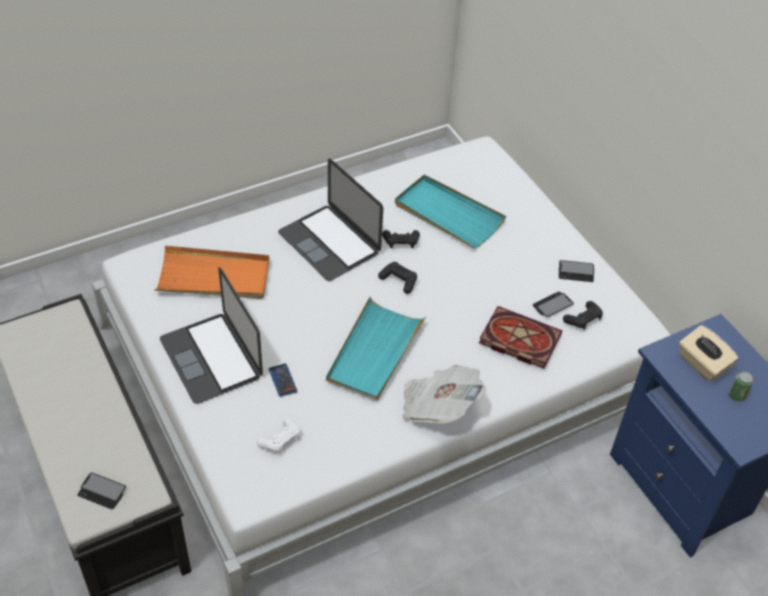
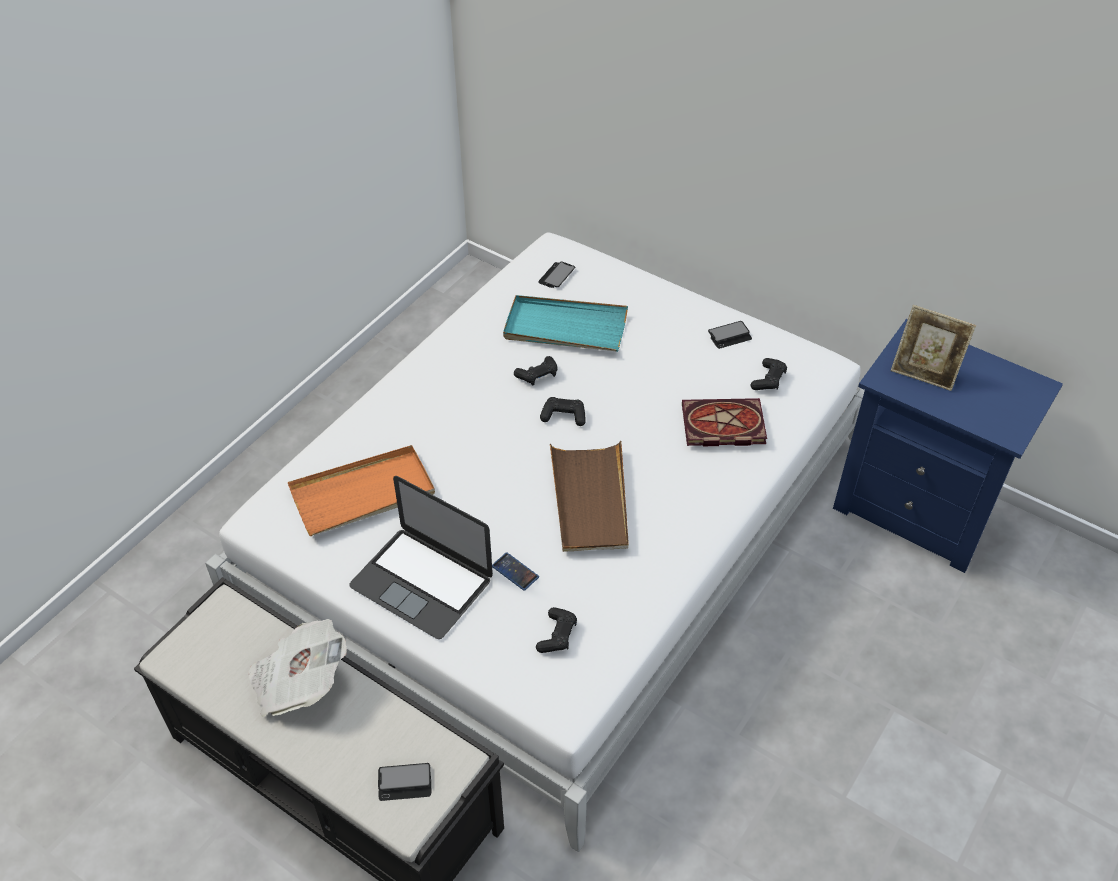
camera: 25 degrees left, 0 degrees up
(280, 440) = (557, 635): white game controller -> black game controller
(329, 242) = (464, 405): laptop -> none
(374, 352) = (590, 500): turquoise tray -> brown tray
(438, 406) = (689, 527): newspaper -> newspaper (299, 682)
(552, 305) = (731, 377): phone -> phone (556, 276)
(702, 364) = (924, 373): beige tissue box -> picture frame
(736, 396) = (973, 390): can -> none

